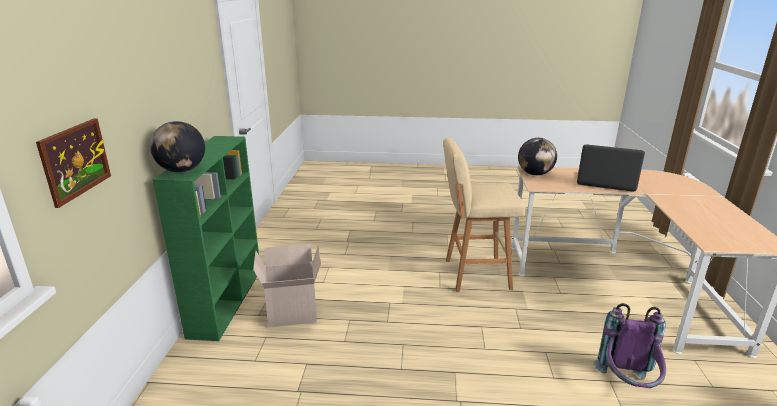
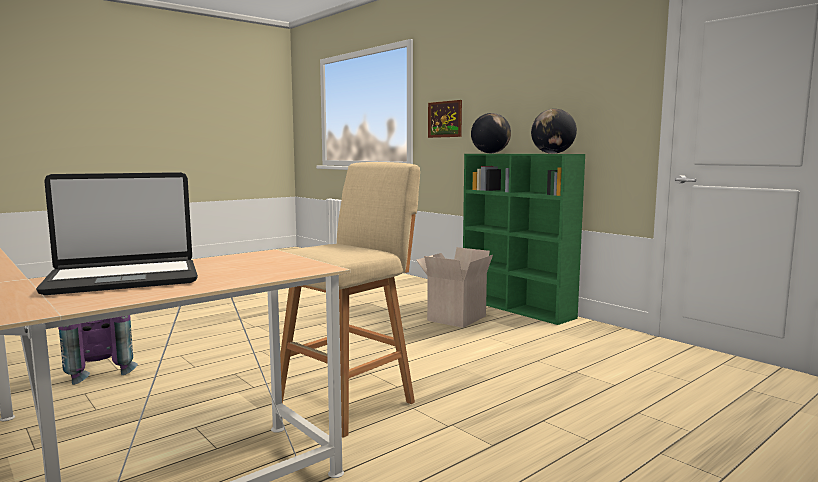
camera: 135 degrees right, 15 degrees down
(535, 174) = (291, 264): globe -> globe (552, 153)

